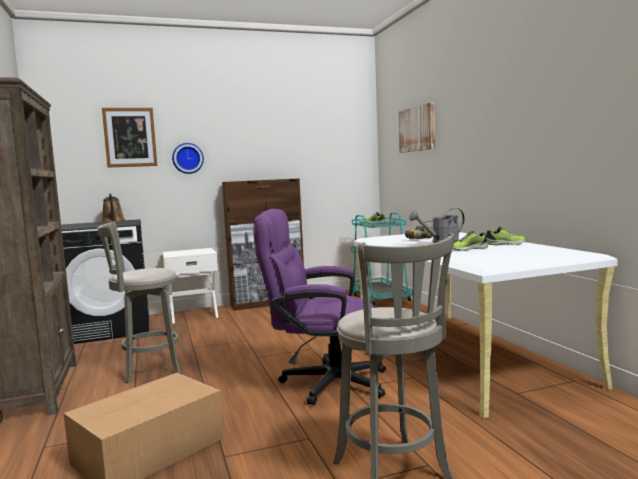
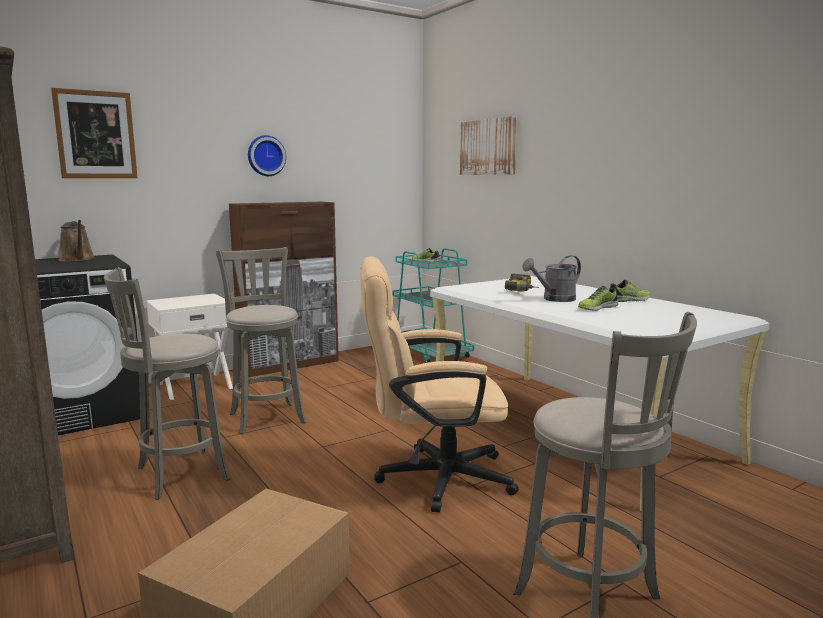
camera: 15 degrees left, 5 degrees up
(187, 158) = (181, 169): wall clock -> wall clock (265, 156)
(230, 336) = (266, 416): none -> grey stool
(323, 382) = (432, 478): purple office chair -> beige office chair

